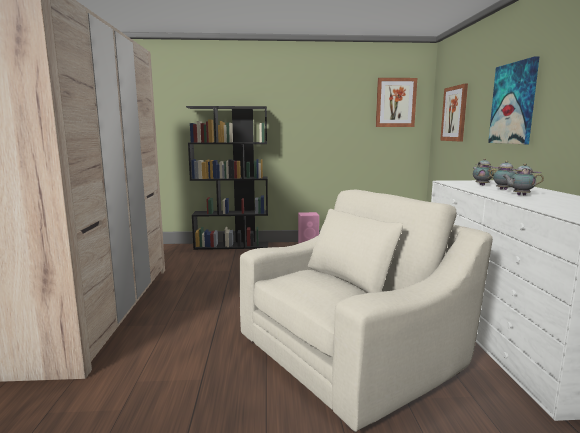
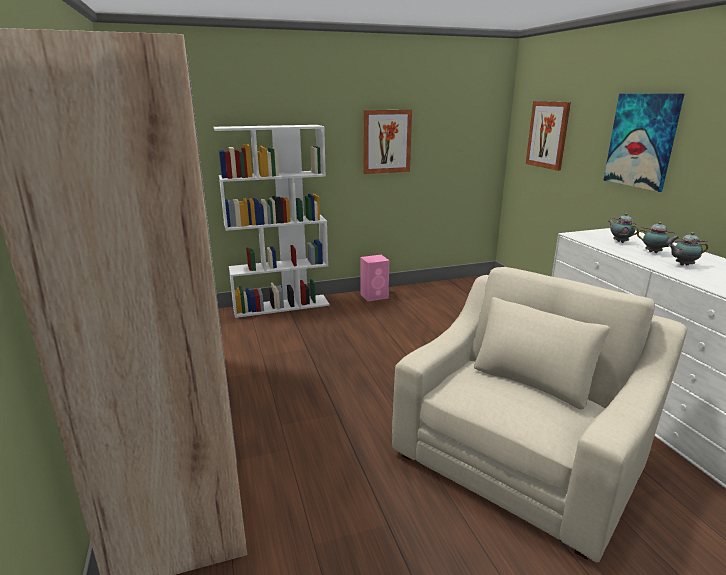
camera: 15 degrees left, 10 degrees up
(232, 246) = (281, 306): black bookcase -> white bookcase
(395, 102) = (471, 114): picture -> picture (386, 141)

